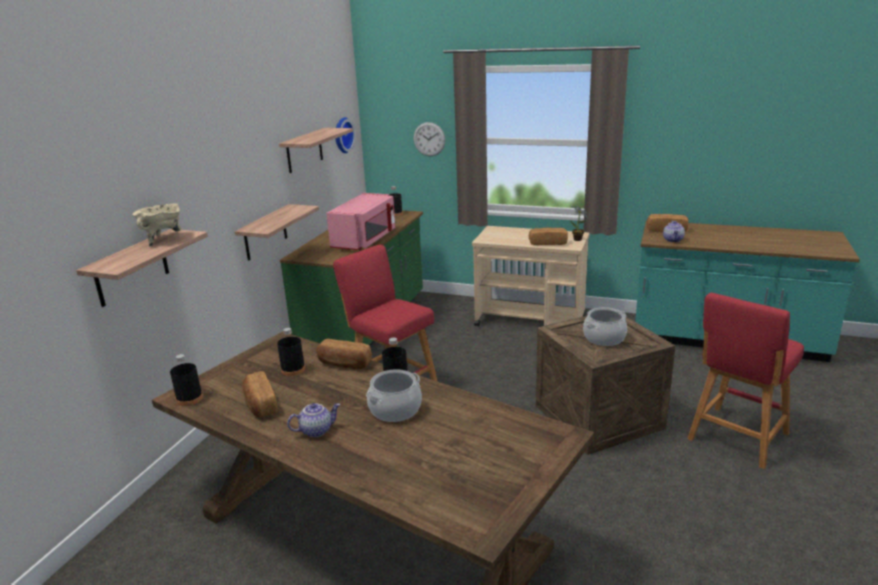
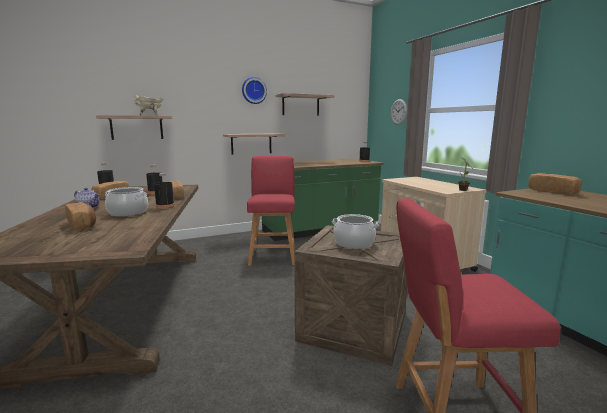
camera: 45 degrees right, 10 degrees down
(342, 135) = (344, 106): wall clock -> wall clock (253, 90)
(365, 240) = (316, 164): pink microwave -> none
(548, 243) = (432, 187): bread -> bread (82, 224)
(673, 240) = (539, 196): teapot -> none

